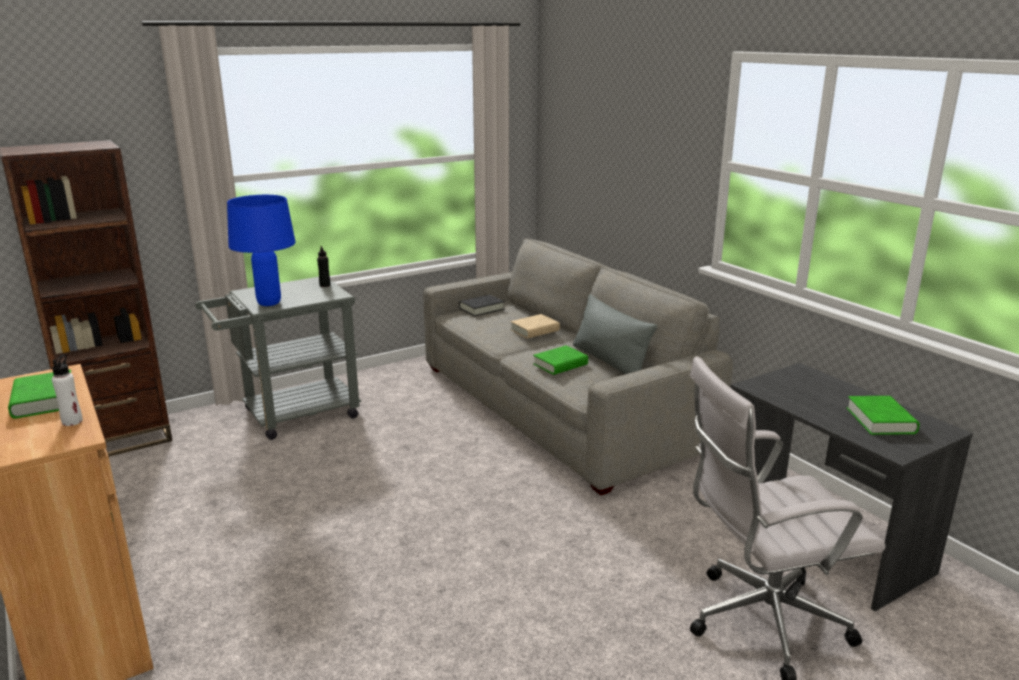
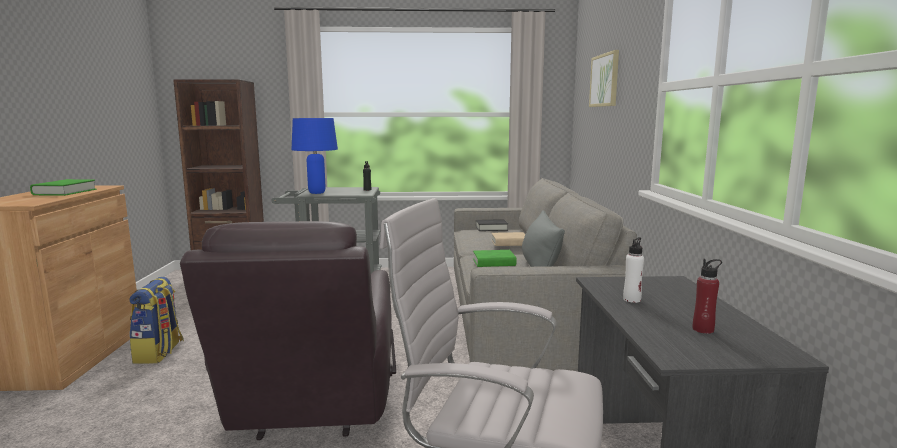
camera: 30 degrees right, 10 degrees down
(72, 421) = (48, 198): white bottle -> white bottle (632, 299)
(206, 580) = (159, 353): none -> backpack
(486, 577) = (312, 406): none -> brown armchair
(612, 128) = (604, 80): none -> picture
(880, 420) = (703, 329): green book -> red bottle

